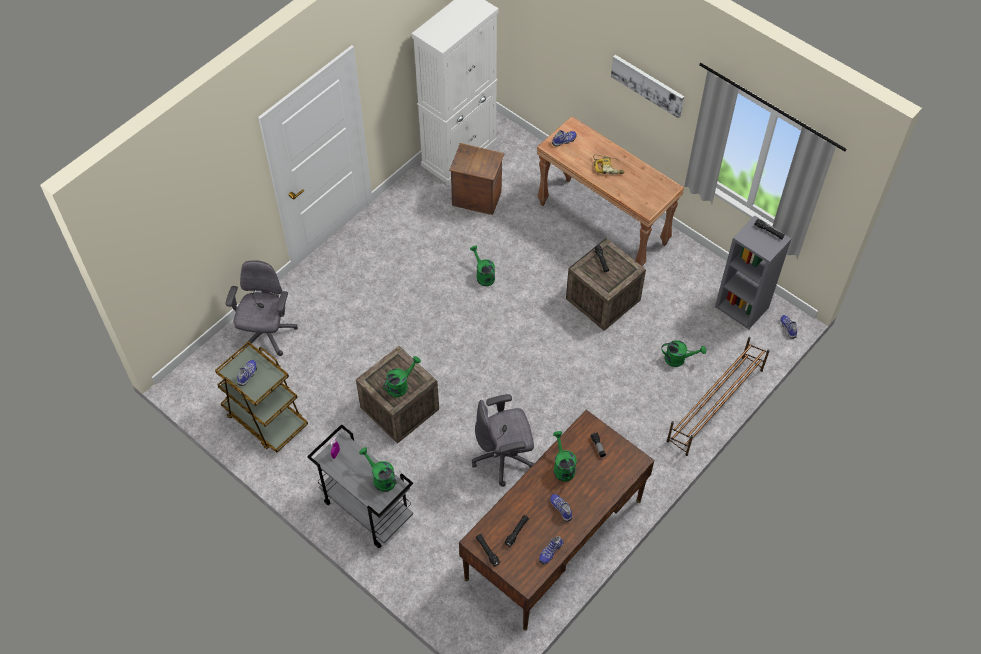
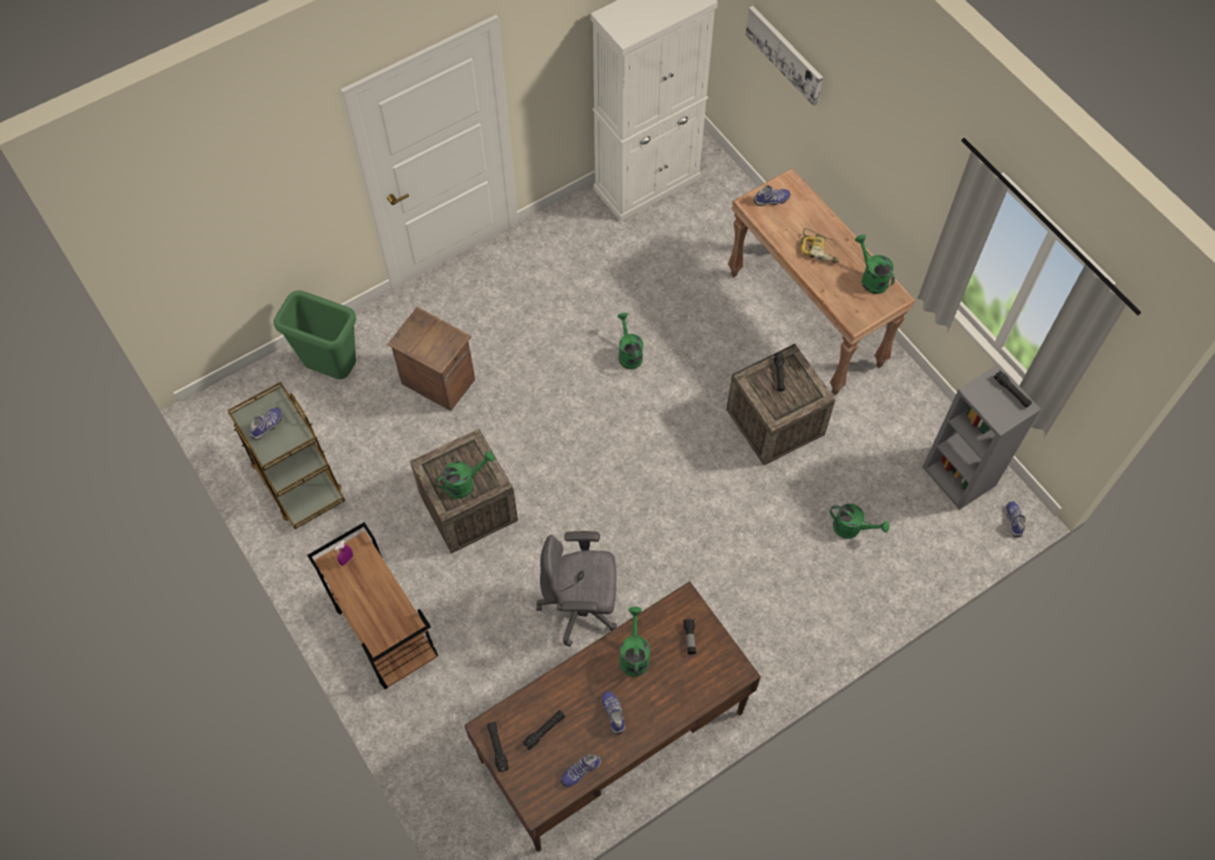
camera: 15 degrees right, 5 degrees up
(267, 334) = (333, 369): grey office chair -> green trash can
(366, 509) = (385, 632): grey cart -> brown cart
(381, 478) = (393, 608): green watering can -> green watering can (871, 278)
(477, 199) = (651, 249): crate -> crate (438, 383)
(648, 85) = (894, 150): picture -> picture (785, 54)
(714, 405) = (881, 604): brown shoe rack -> none

